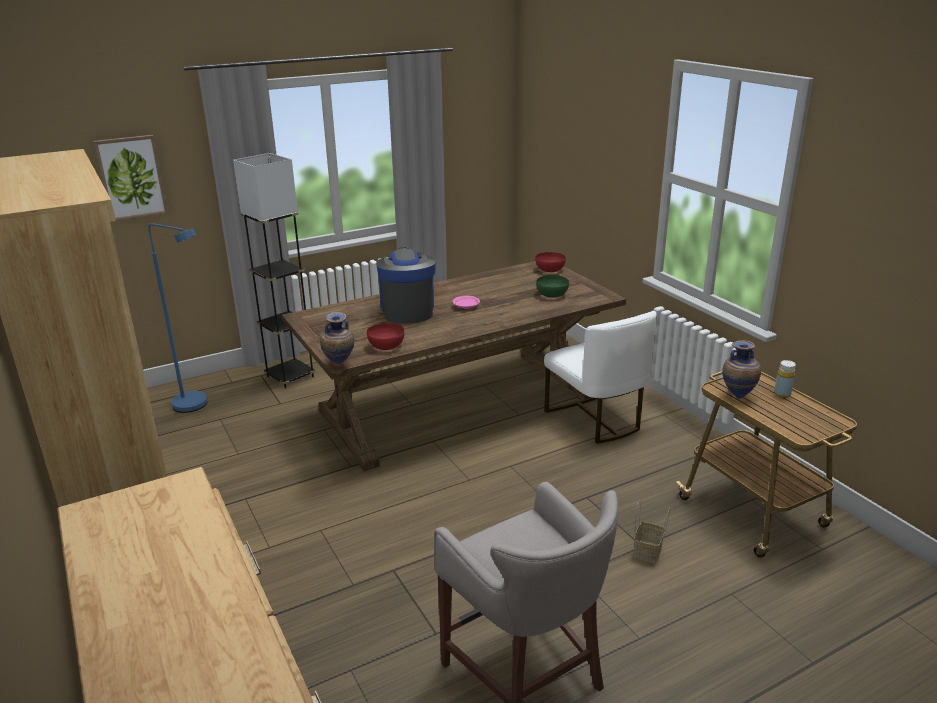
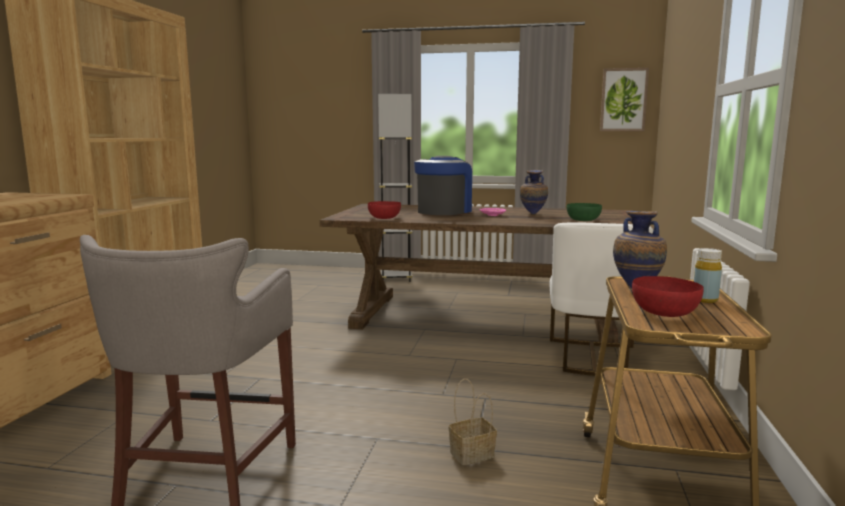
camera: 40 degrees right, 15 degrees down
(131, 177) = (324, 108): picture -> picture (623, 100)
(197, 406) = (319, 277): blue floor lamp -> none
(339, 364) = (333, 218): vase -> vase (532, 214)
(549, 270) = (616, 213): red bowl -> red bowl (663, 312)

